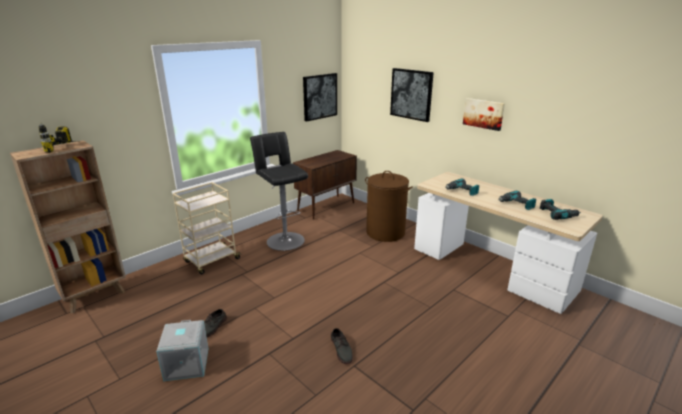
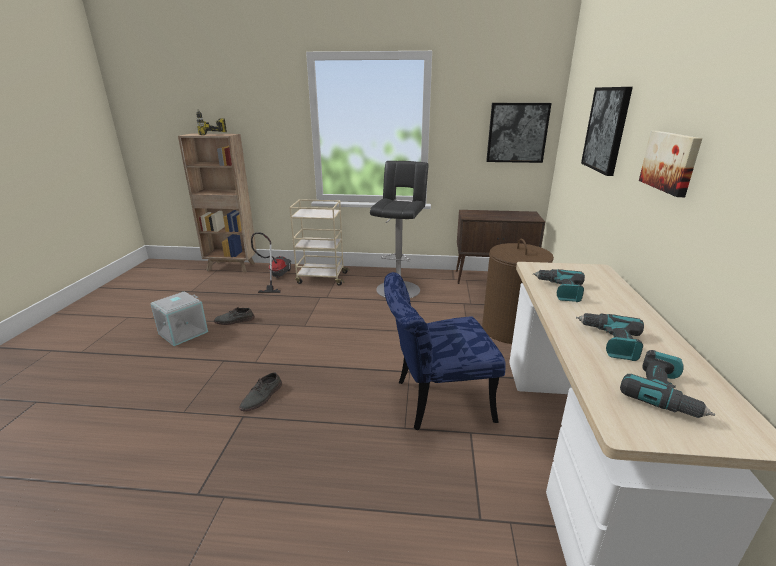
camera: 50 degrees right, 0 degrees up
(167, 280) = (275, 277): none -> vacuum cleaner
(418, 287) = (434, 400): none -> blue chair

